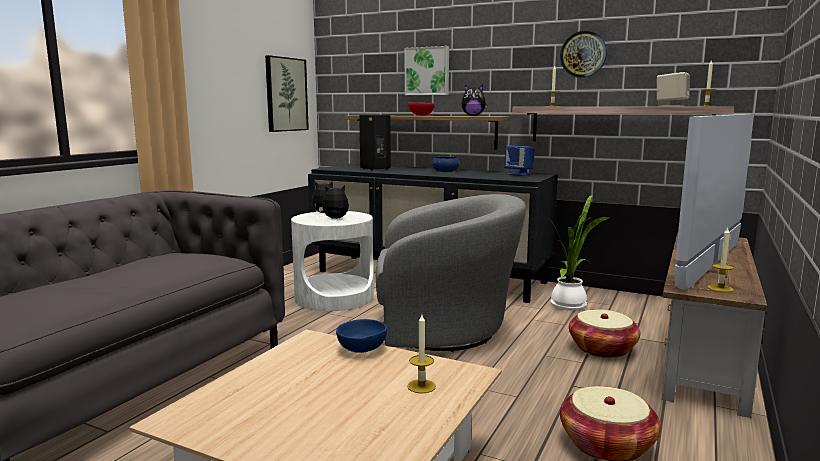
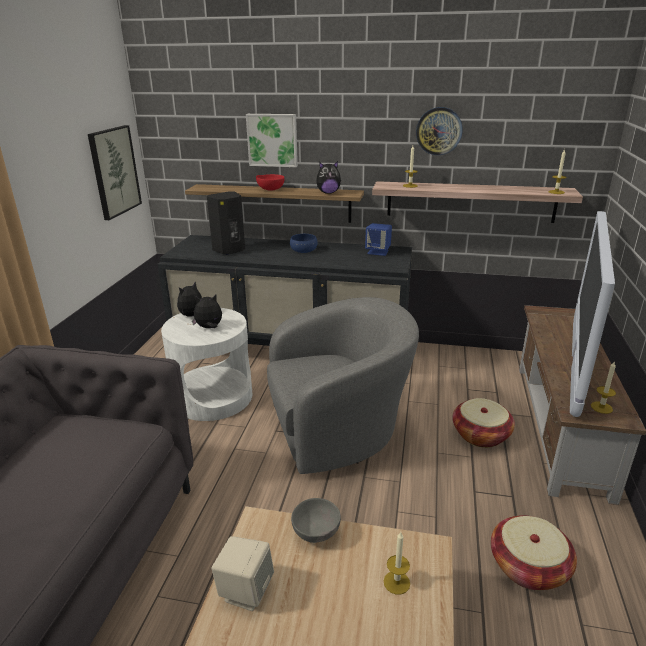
camera: 15 degrees left, 15 degrees up
(361, 350) = (316, 533): blue bowl -> grey bowl
(570, 304) = (432, 373): potted plant -> none
(671, 106) = (524, 190): beige speaker -> beige speaker (245, 590)

